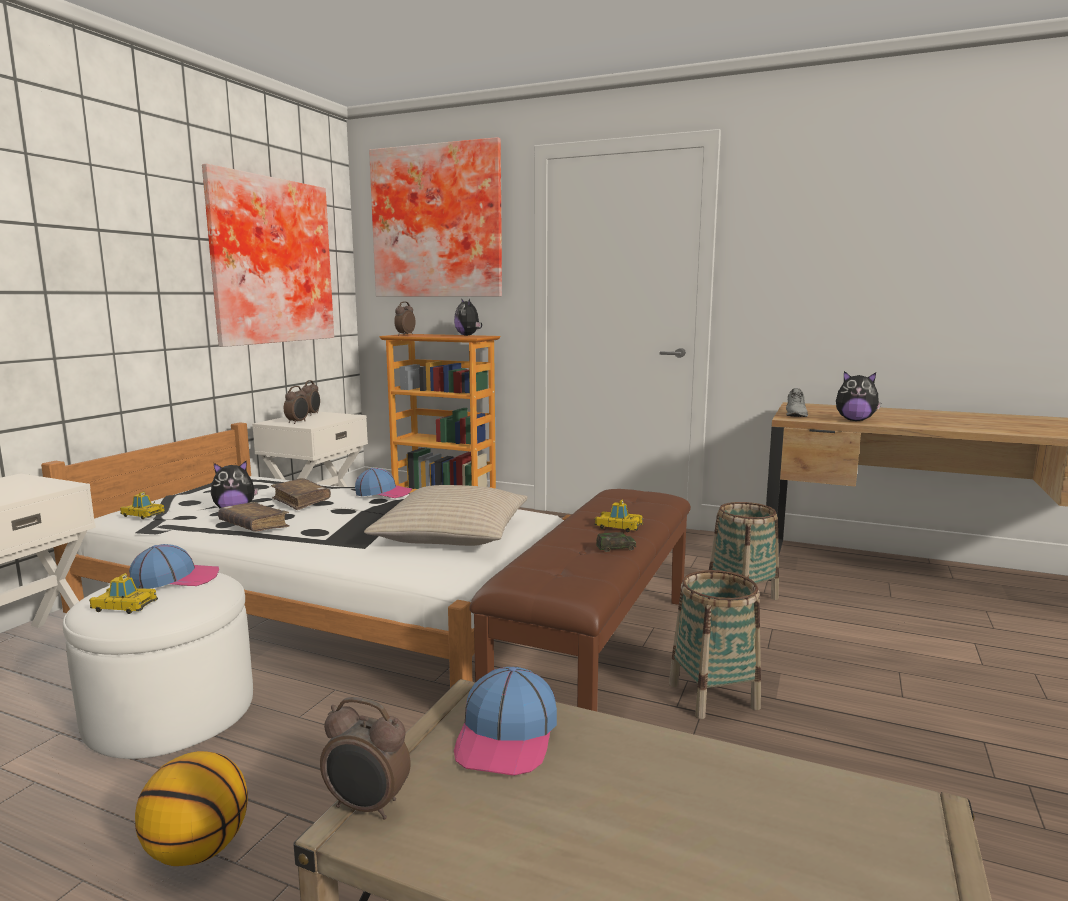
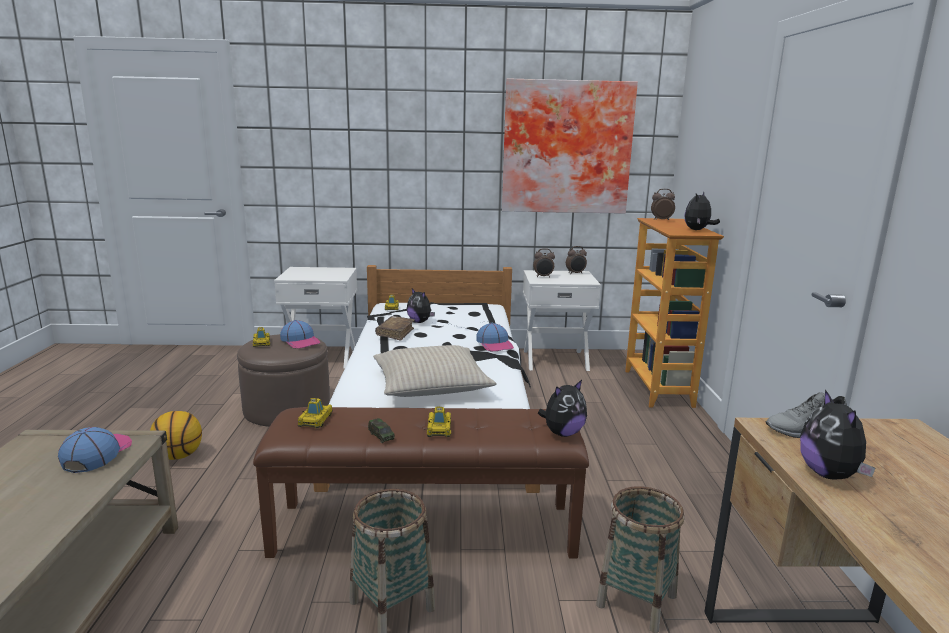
camera: 65 degrees right, 5 degrees up
(170, 711) = (287, 408): white ottoman -> brown ottoman
(301, 501) = (450, 329): brown book -> none
(367, 807) = (43, 436): alarm clock -> none
(438, 222) = (715, 110): picture -> none
(507, 736) = (96, 454): cap -> cap turned 105 degrees clockwise
(549, 571) = (315, 420): none -> toy car
(657, 494) = (562, 433): none -> plush toy

